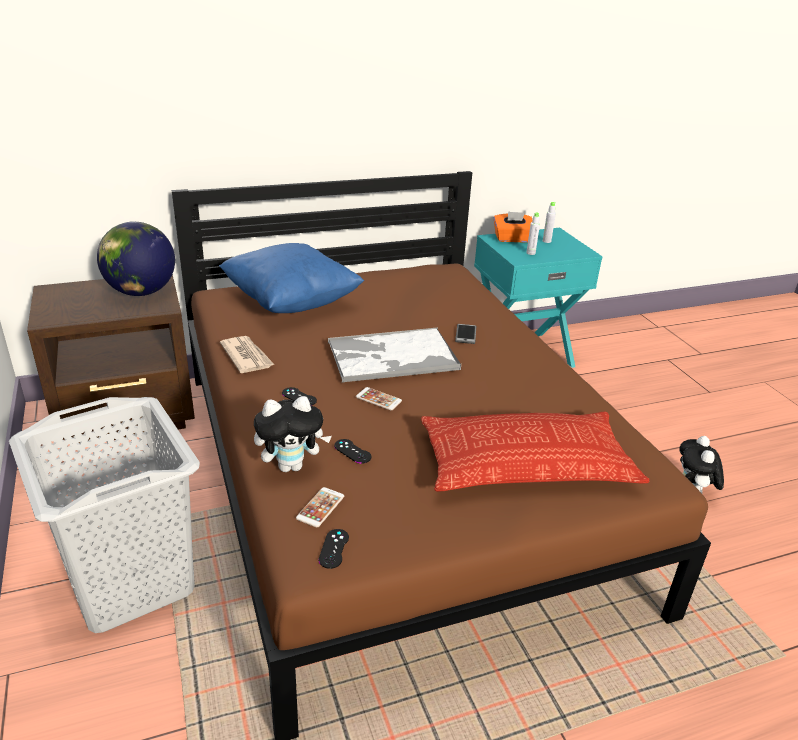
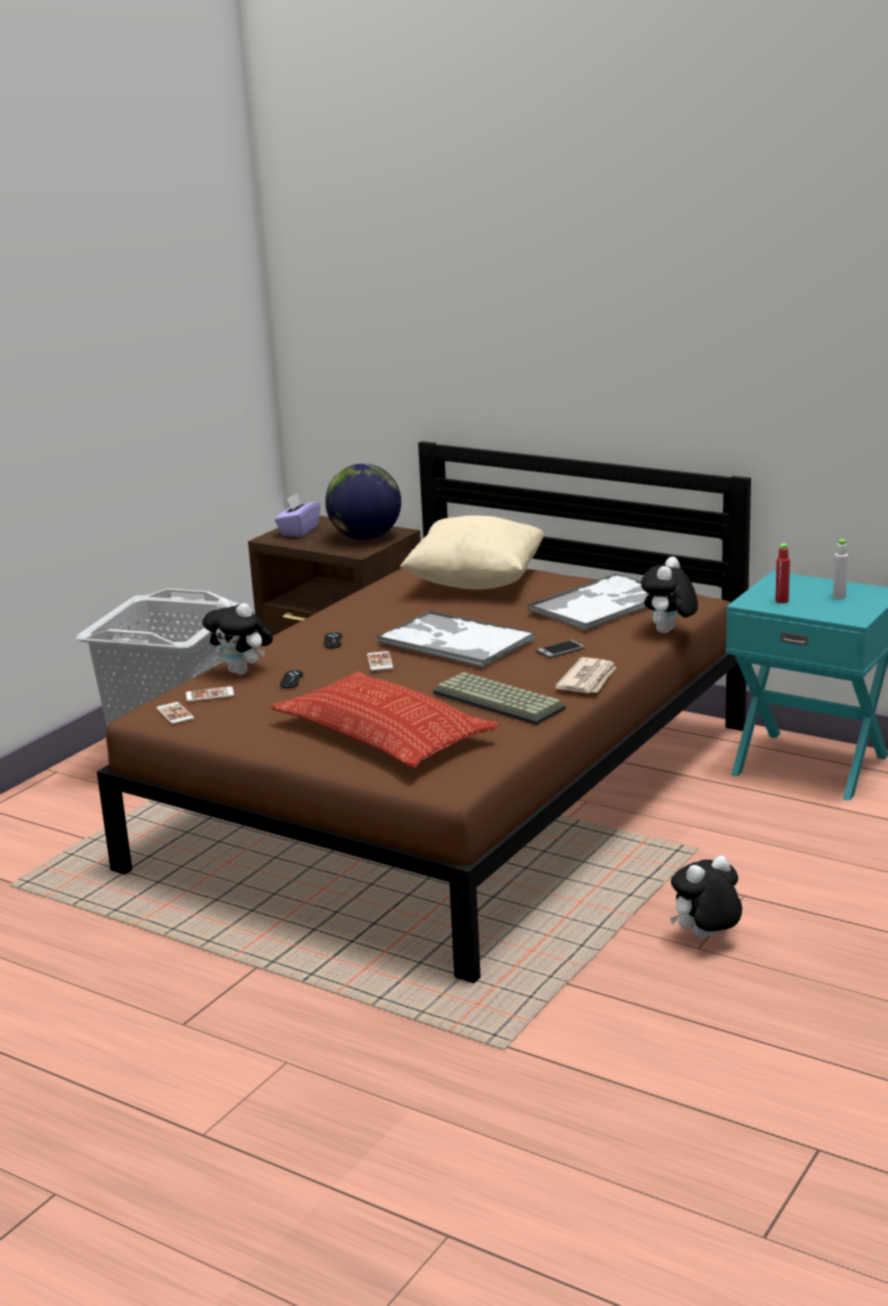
camera: 55 degrees right, 10 degrees down
(62, 305) = (299, 531): none -> purple tissue box
(246, 356) = (357, 606): newspaper -> newspaper (588, 680)
(291, 303) = (476, 583): blue pillow -> beige pillow
(334, 548) = (175, 714): black game controller -> phone
(413, 289) = (602, 603): none -> tray
(487, 296) = (668, 632): none -> plush toy
(512, 239) = (801, 584): orange tissue box -> none
(526, 391) = (501, 700): none -> keyboard
(530, 253) = (782, 601): grey bottle -> red bottle

